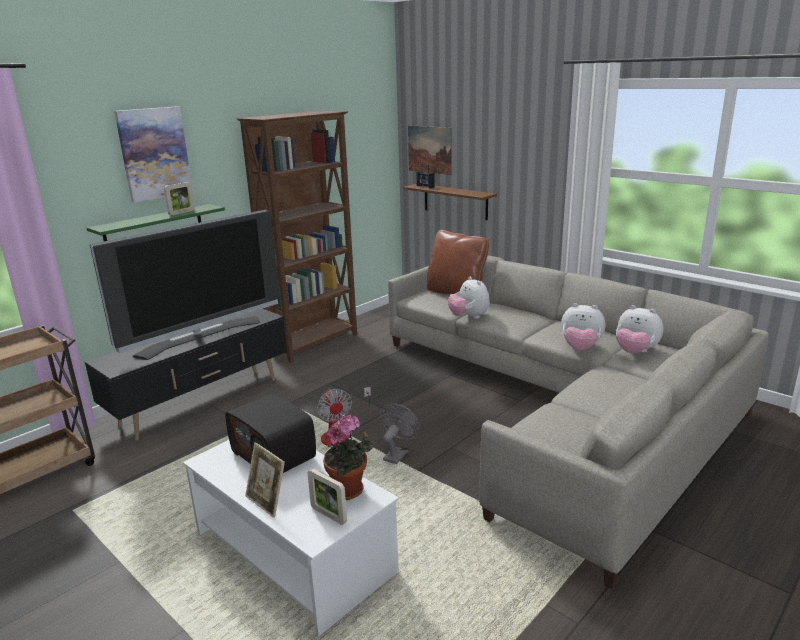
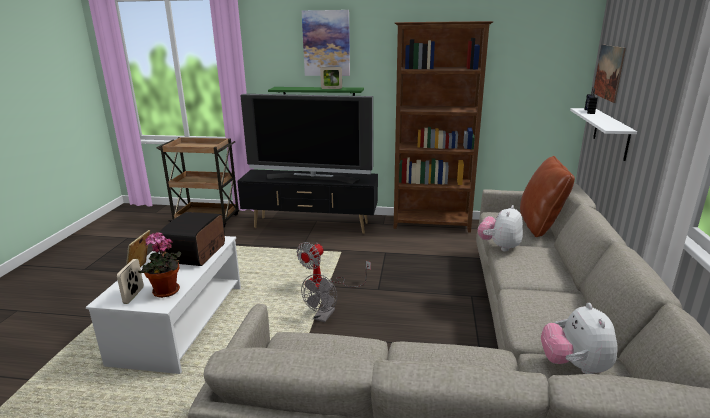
camera: 55 degrees right, 0 degrees up
(397, 454) = (322, 317): grey fan -> grey fan turned 120 degrees clockwise
(455, 201) = (611, 133): brown shelf -> white shelf
(580, 348) = (522, 324): plush toy -> none

